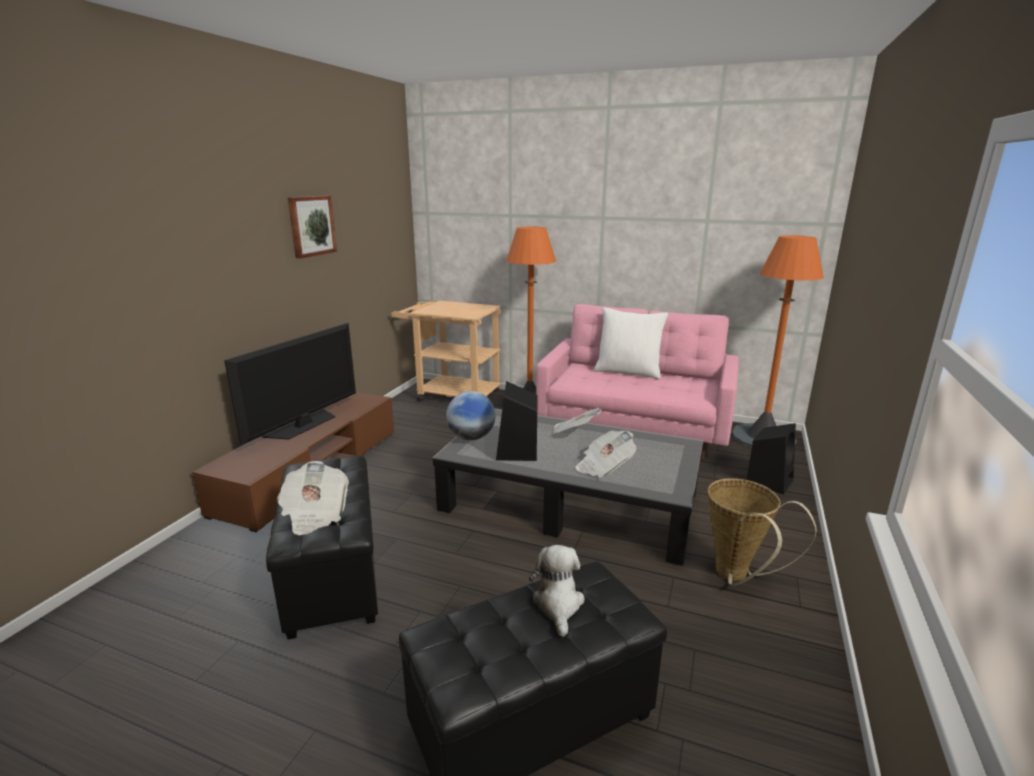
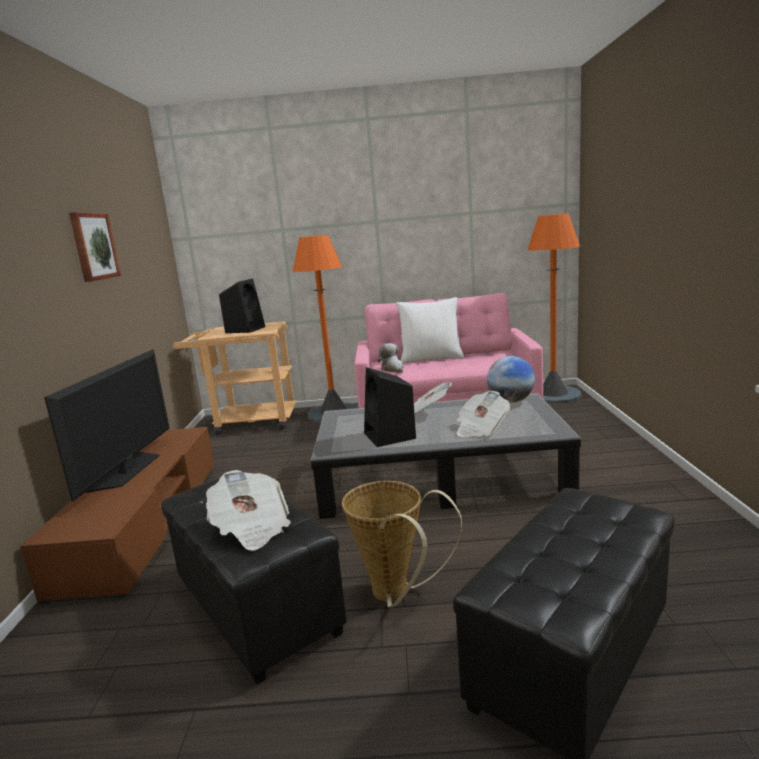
camera: 20 degrees left, 5 degrees down
(471, 437) = (333, 436): globe -> globe (511, 401)
(558, 604) = (575, 525): plush toy -> plush toy (393, 369)
(736, 577) = (626, 494): basket -> basket (396, 595)
(769, 480) = (585, 422): black speaker -> black speaker (245, 329)

